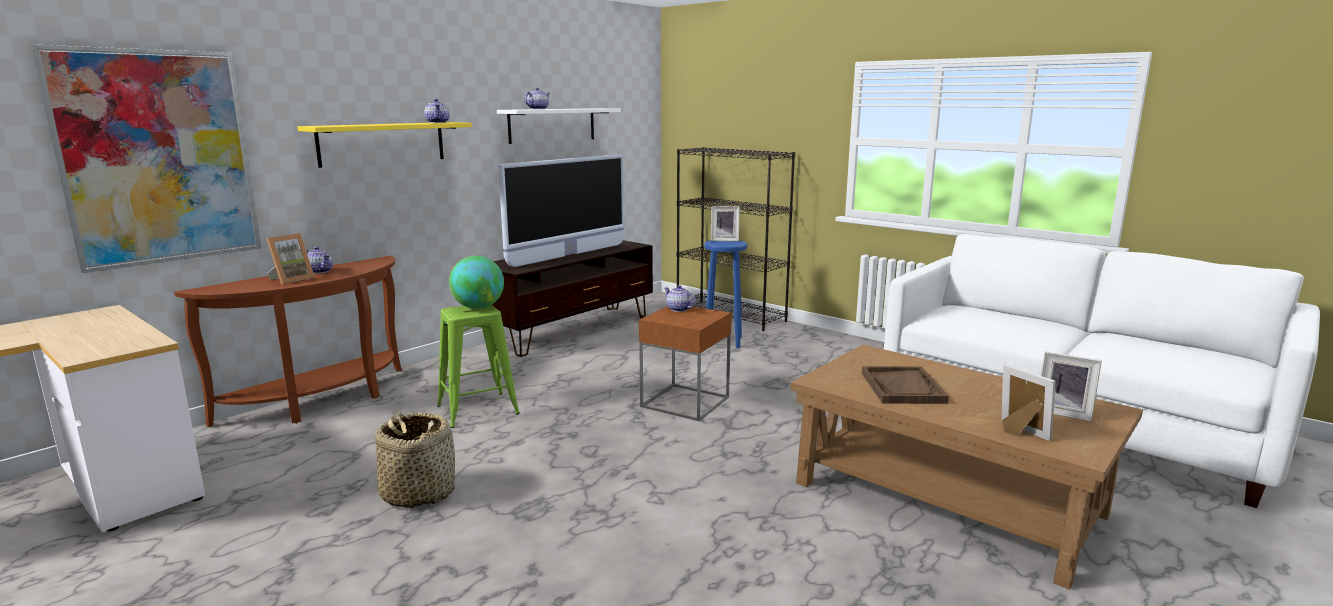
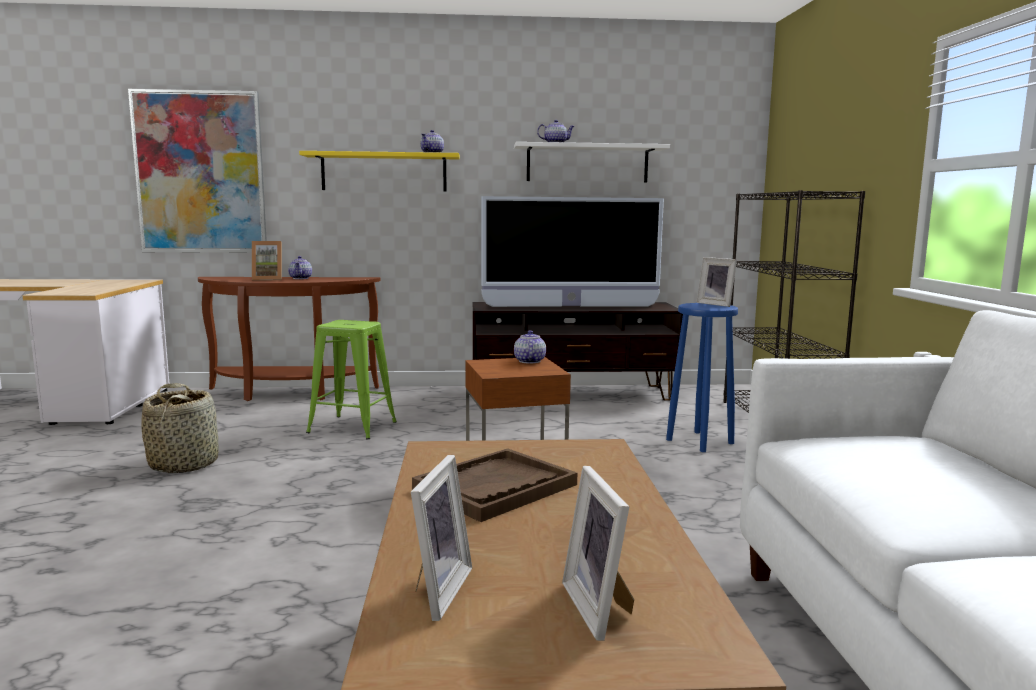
camera: 45 degrees right, 5 degrees down
(478, 307) = (359, 323): globe -> none

